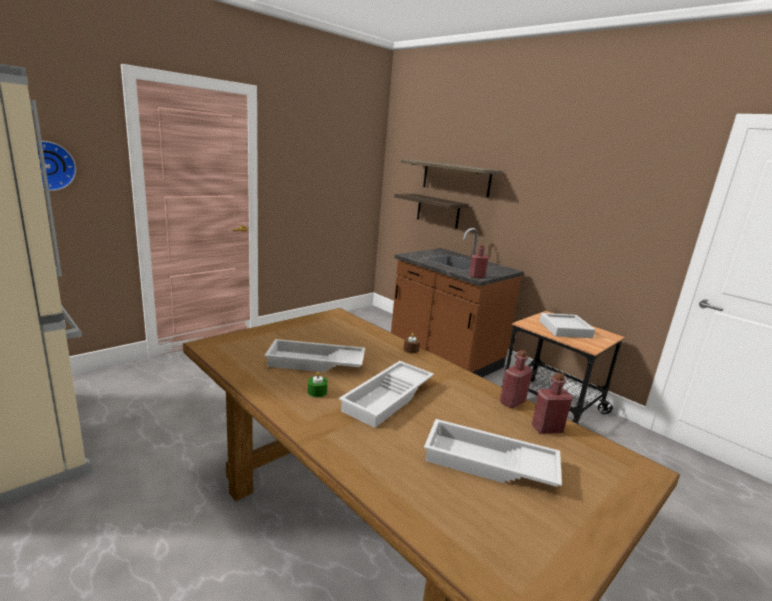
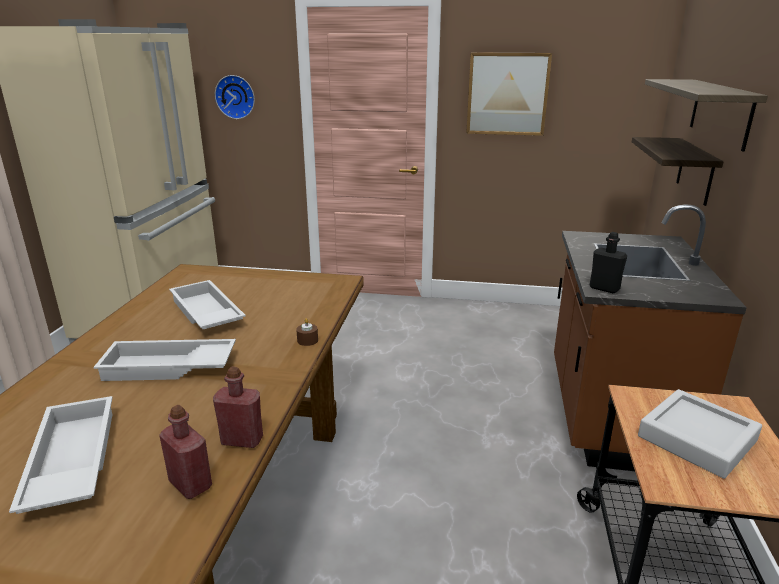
camera: 55 degrees right, 5 degrees up
(303, 166) = (507, 94): none -> picture
(317, 392) = (146, 335): green candle -> none
(476, 277) = (604, 288): red bottle -> black bottle

